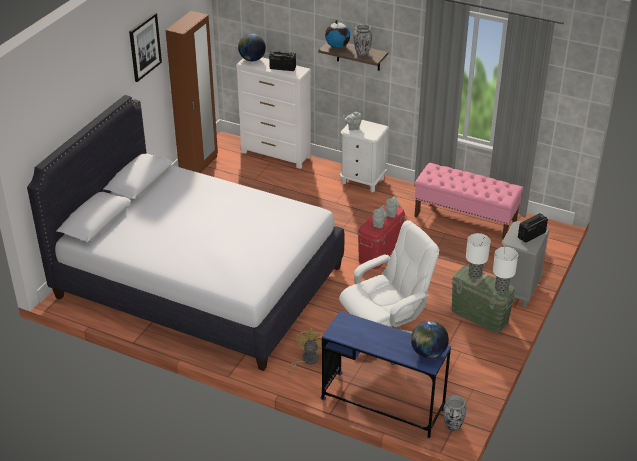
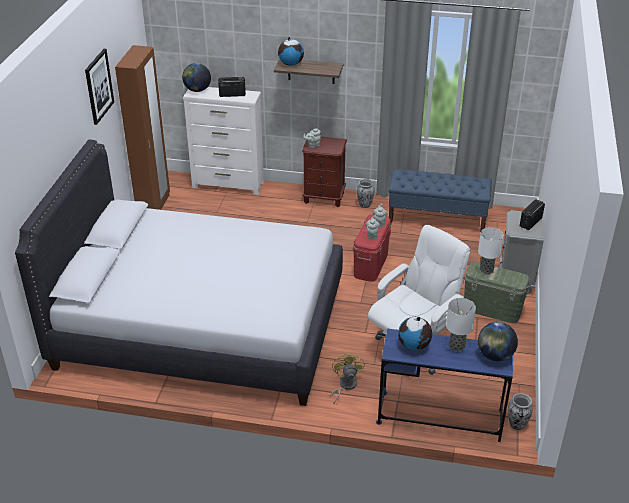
camera: 15 degrees left, 0 degrees up
(357, 330) = (414, 346): none -> globe
(362, 53) = (319, 68): vase -> vase (364, 205)
(362, 181) = (324, 197): white nightstand -> brown nightstand
(465, 219) = (437, 219): pink bench -> blue bench
(502, 289) = (518, 279): table lamp -> table lamp (457, 346)

